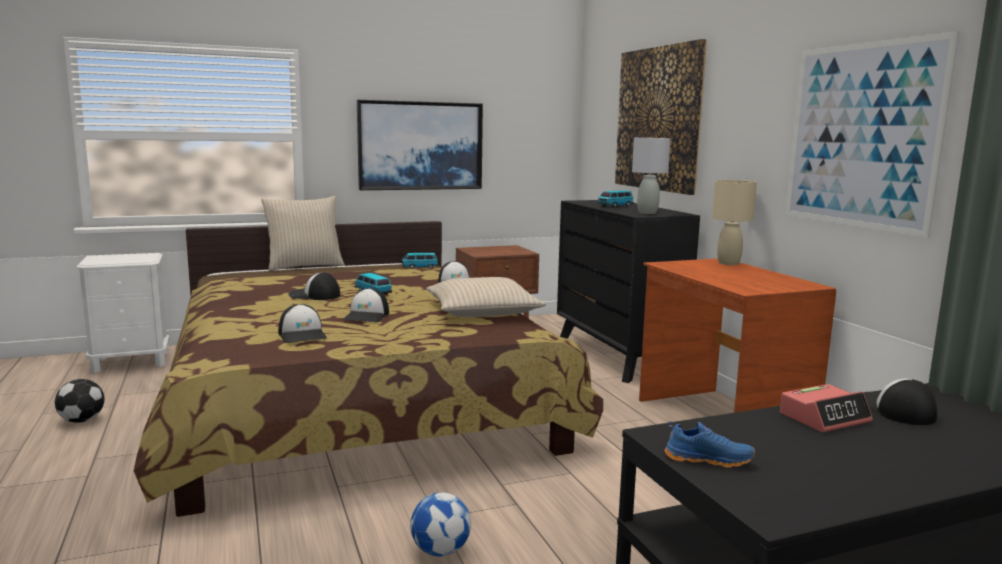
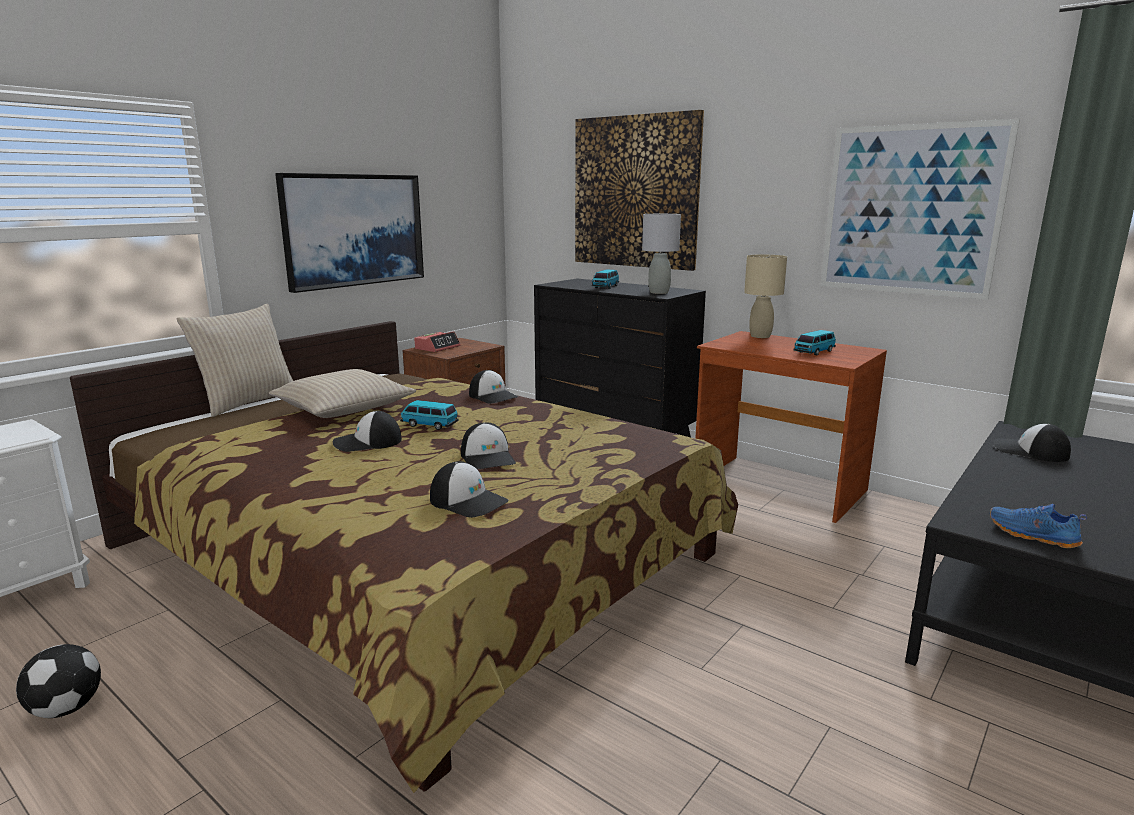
camera: 30 degrees left, 5 degrees up
(419, 267) = (400, 381): toy car -> toy car (814, 352)
(440, 551) = (753, 703): football -> none
(482, 311) = (588, 425): beige pillow -> beige pillow (343, 408)
(708, 459) = (1032, 535): blue shoe -> blue shoe turned 120 degrees counterclockwise
(824, 418) = (1012, 471): alarm clock -> alarm clock (437, 347)

